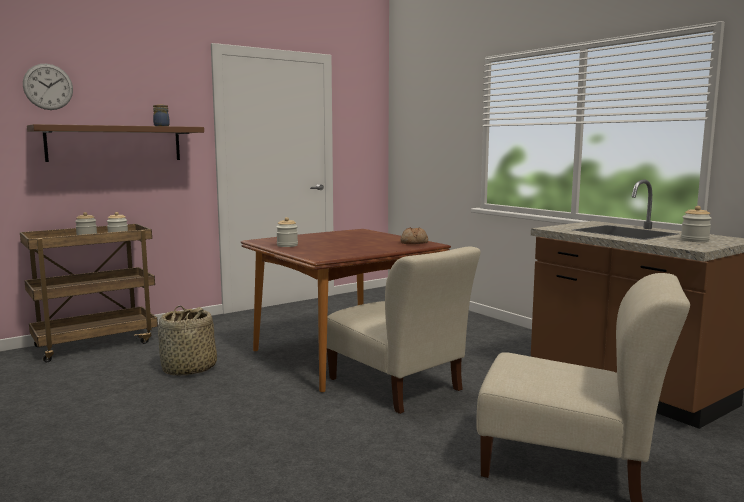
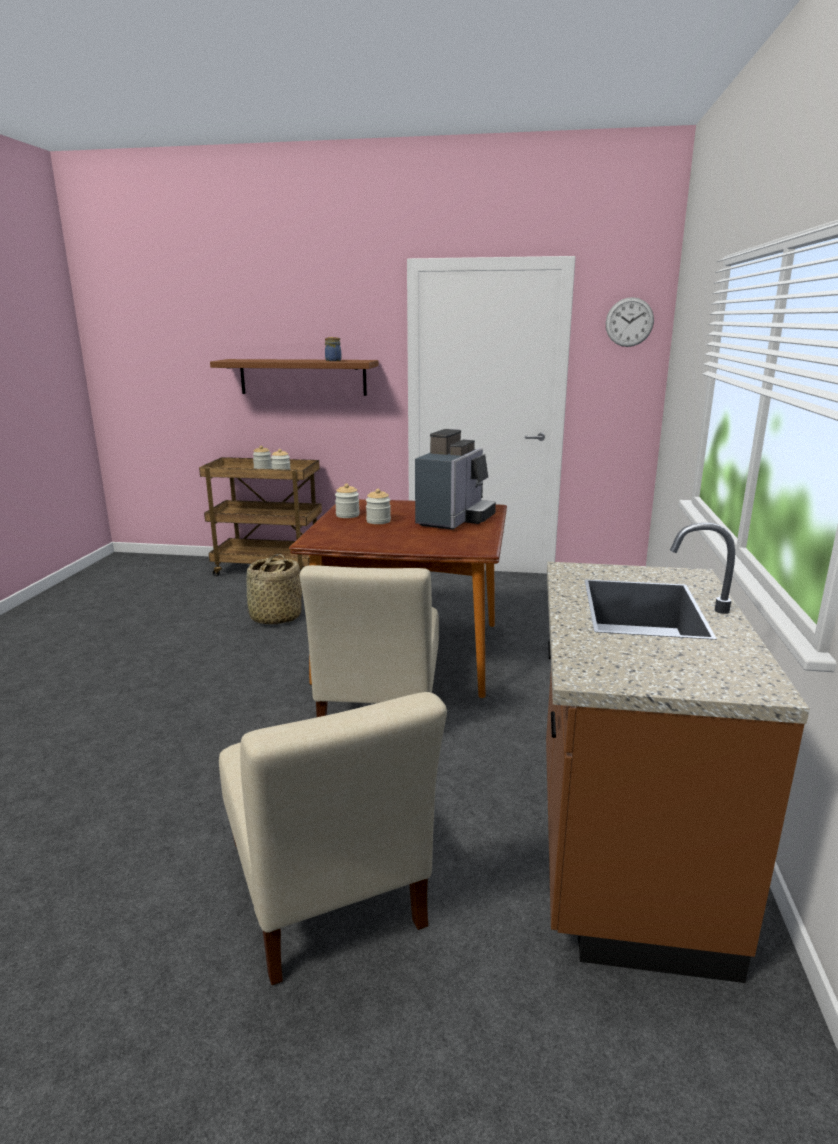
camera: 45 degrees right, 10 degrees up
(48, 87) = (244, 321): wall clock -> wall clock (629, 322)
(364, 237) = (455, 519): none -> coffee machine
(414, 243) = (469, 542): bread -> none
(694, 240) = (664, 661): jar -> jar (378, 521)

